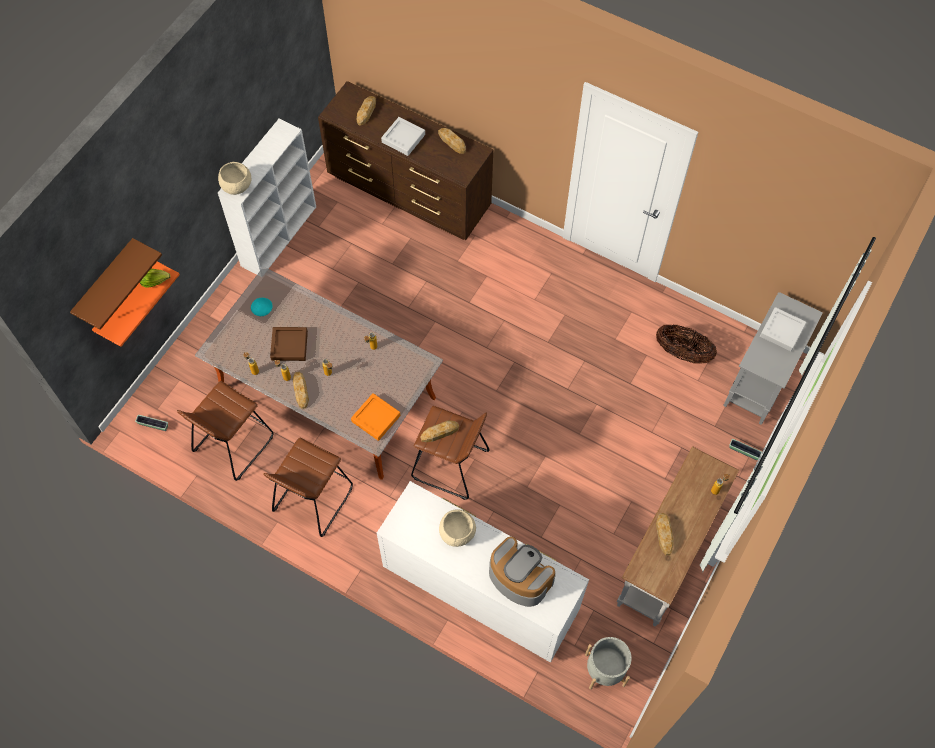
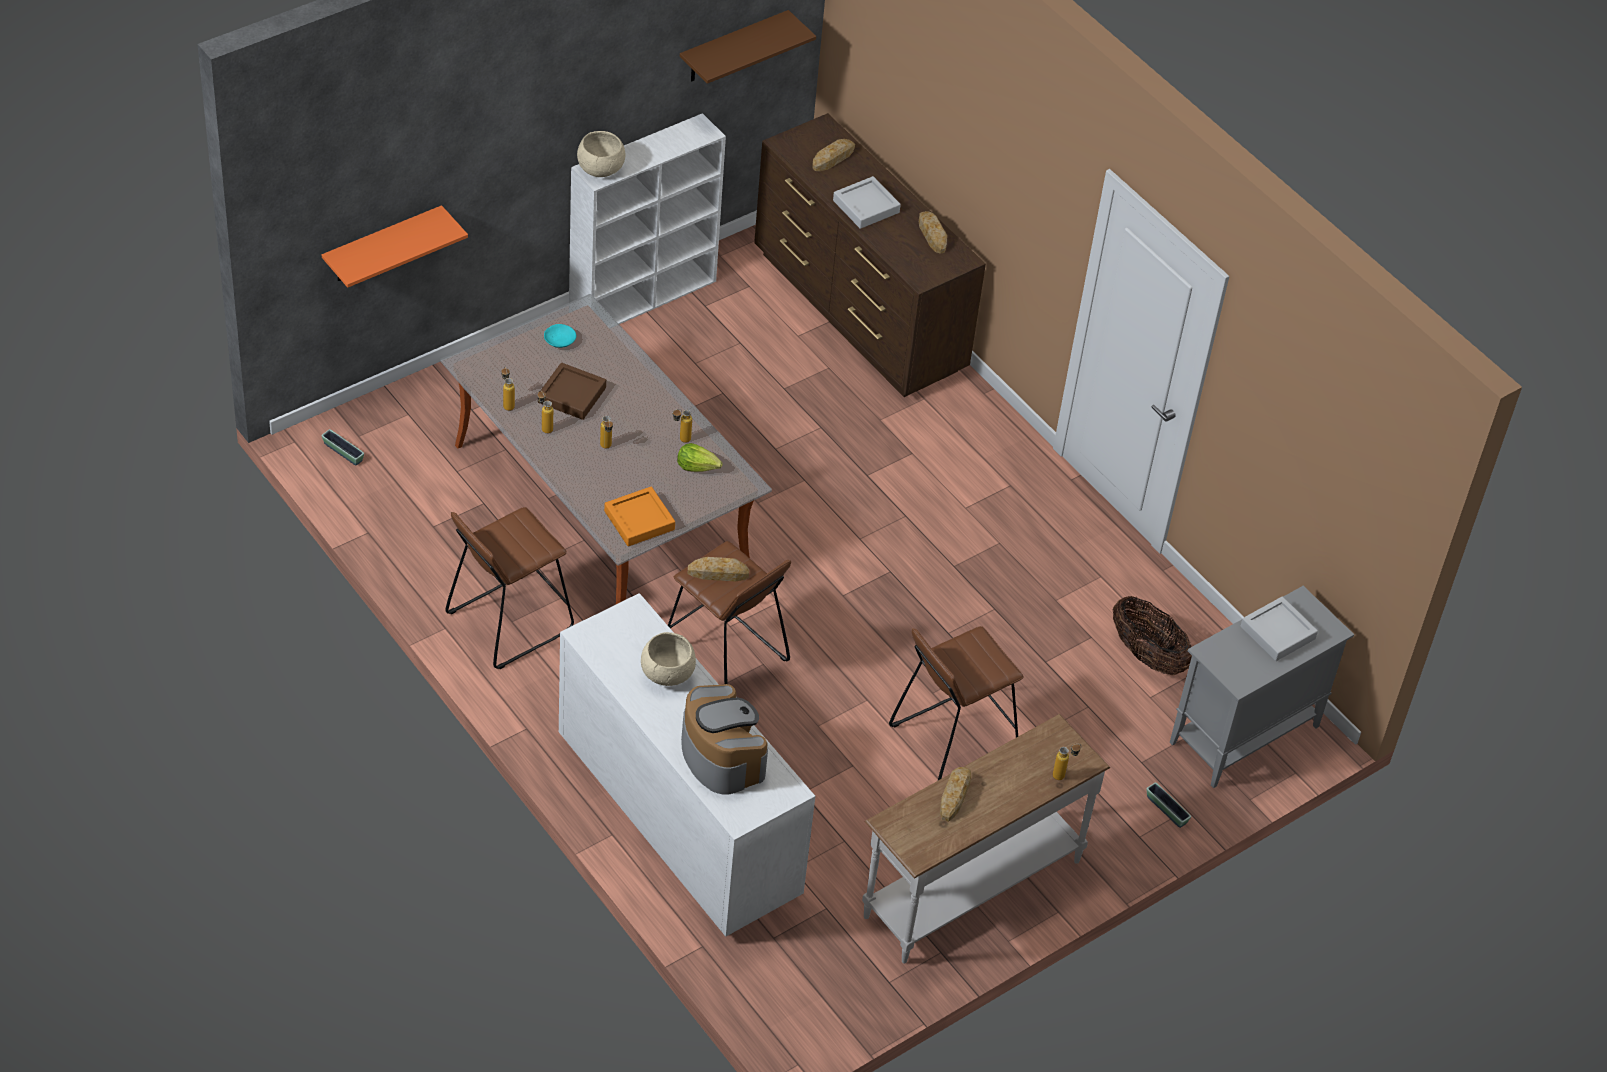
camera: 20 degrees right, 15 degrees down
(105, 282) = (367, 196): brown shelf -> brown shelf (733, 47)
(154, 281) = (431, 231): lettuce -> lettuce (697, 466)
(233, 443) = (438, 515): brown stool -> brown stool (952, 739)
(301, 390) = (557, 451): bread -> none
(605, 669) = (800, 983): grey planter -> none

